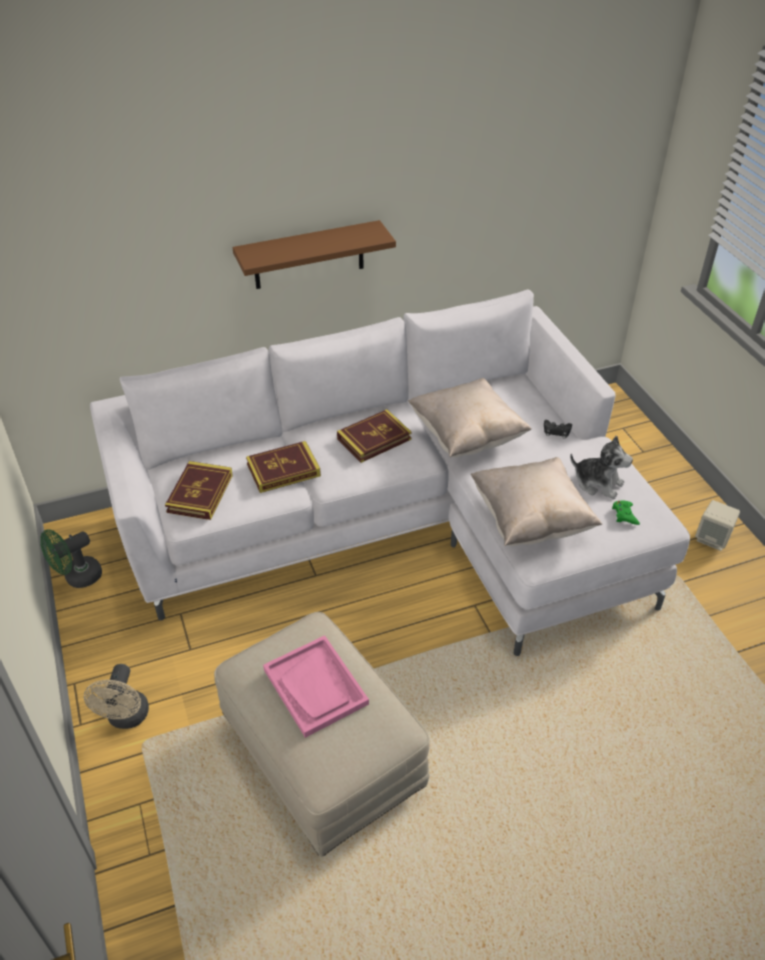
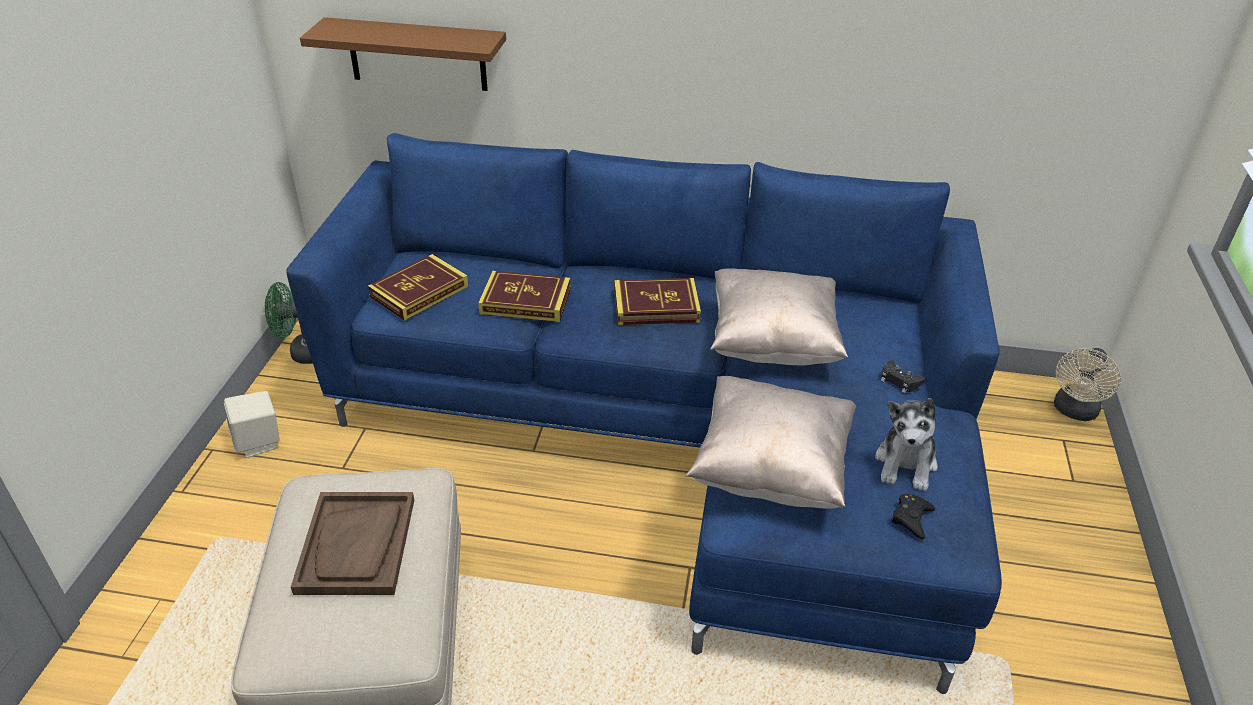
camera: 30 degrees right, 5 degrees down
(126, 718) = (225, 507): beige fan -> beige fan (1074, 411)
(309, 255) = (653, 52): brown shelf -> brown shelf (417, 54)
(316, 687) = (357, 545): pink tray -> brown tray
(401, 521) = (678, 434): white sofa -> blue sofa
(598, 483) = (906, 464): plush toy -> plush toy turned 45 degrees clockwise
(624, 515) = (911, 518): green game controller -> black game controller
(712, 539) = (1102, 637): beige speaker -> beige speaker (259, 442)

